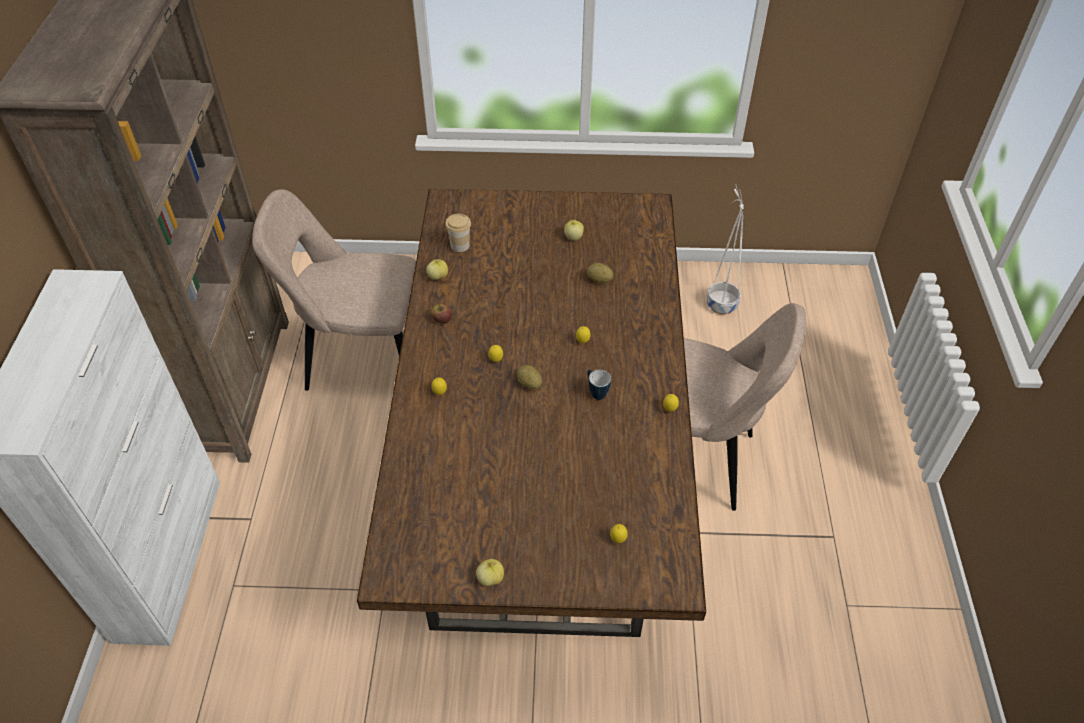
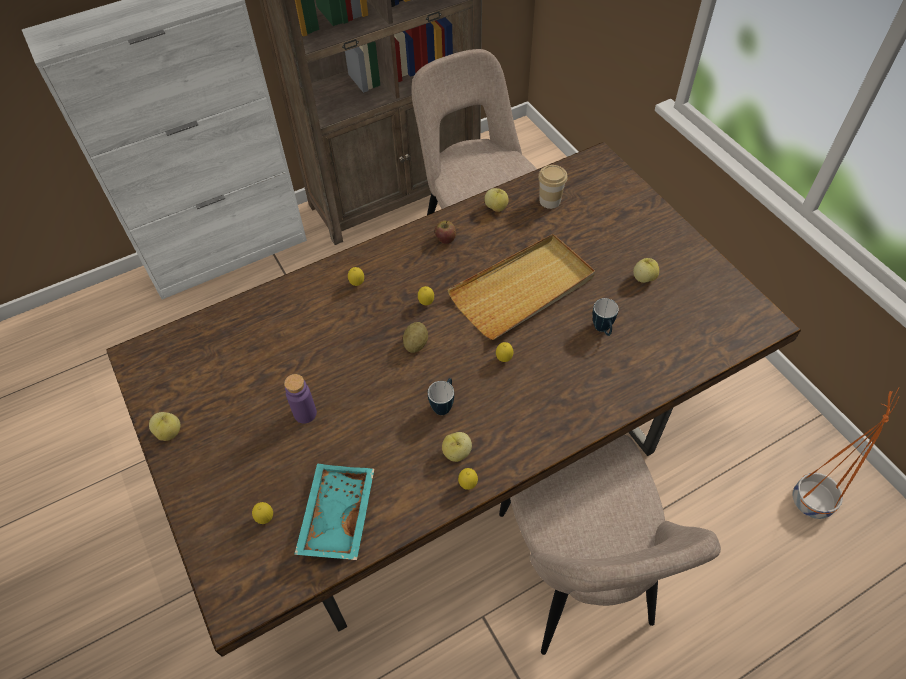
camera: 60 degrees right, 5 degrees up
(530, 301) = (523, 289): none -> beige tray
(541, 478) = (305, 413): none -> purple bottle
(599, 280) = (603, 330): potato -> mug
(641, 404) = (457, 453): none -> apple
(644, 495) = (336, 515): none -> turquoise tray
(721, 304) = (811, 500): white planter -> orange planter

